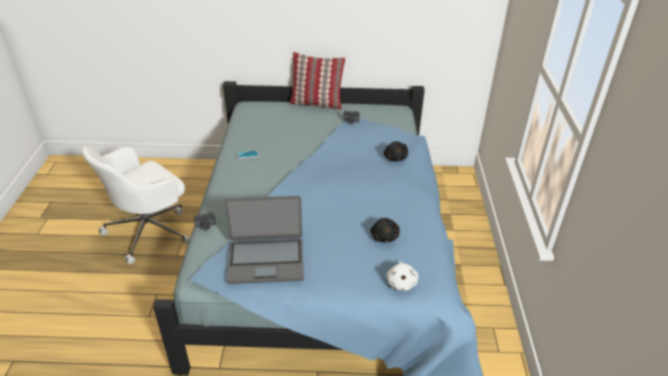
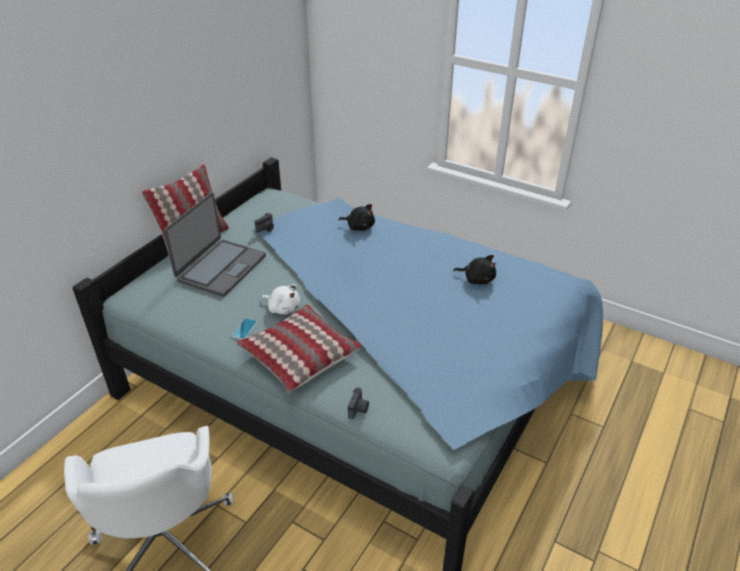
camera: 60 degrees left, 0 degrees up
(238, 184) = (299, 356): none -> pillow
(266, 260) = (463, 372): laptop -> laptop (221, 268)
(401, 282) = (546, 293): white plush toy -> white plush toy (283, 308)

